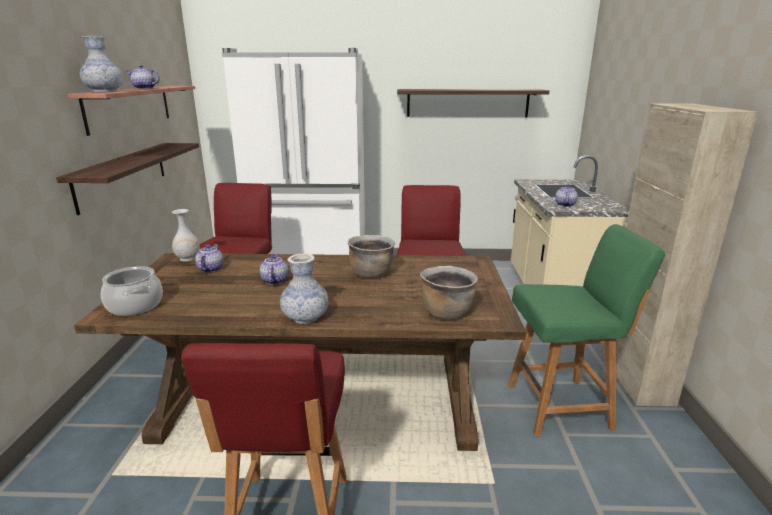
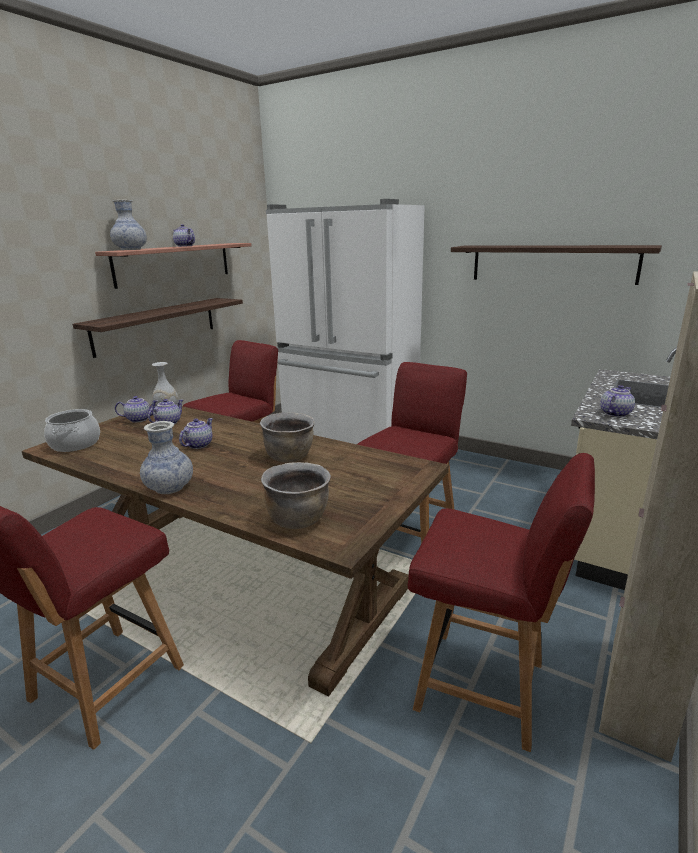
camera: 30 degrees right, 0 degrees up
(171, 271) = (139, 419): none -> teapot
(561, 406) = (484, 687): green chair -> red chair

